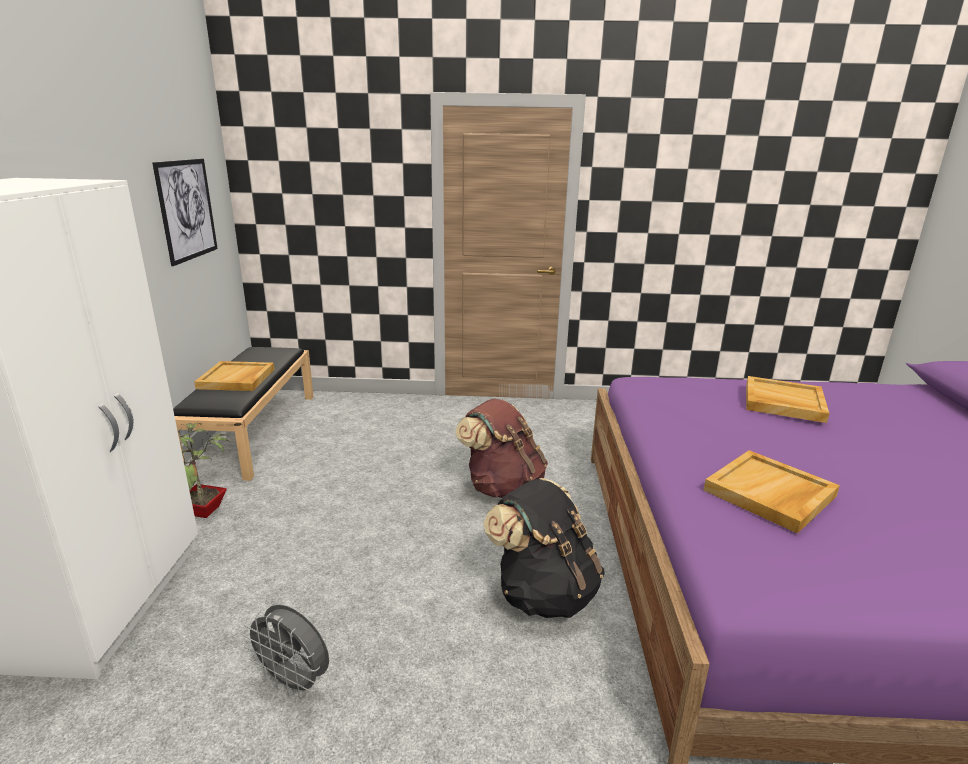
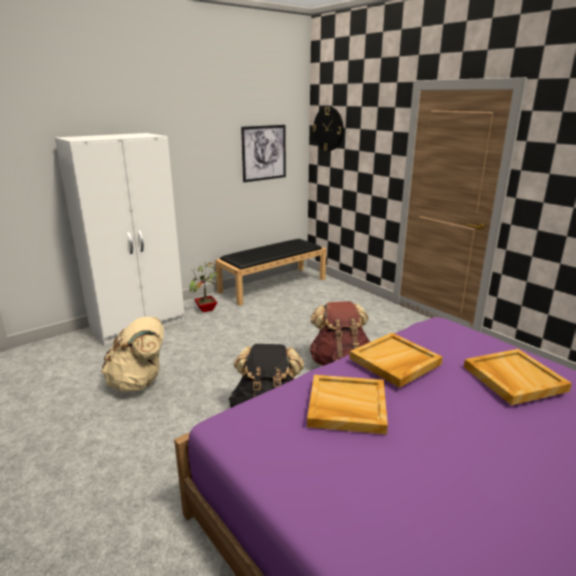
camera: 50 degrees right, 0 degrees up
(237, 379) = (263, 251): beige tray -> beige tray (395, 362)
(274, 164) = (328, 129): none -> wall clock
(294, 682) = (139, 382): grey fan -> beige backpack

